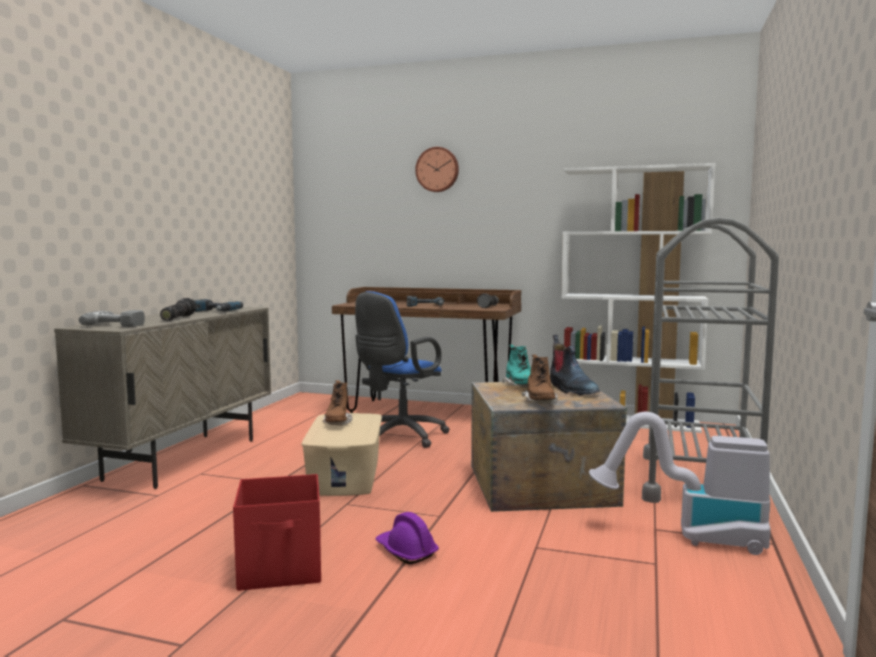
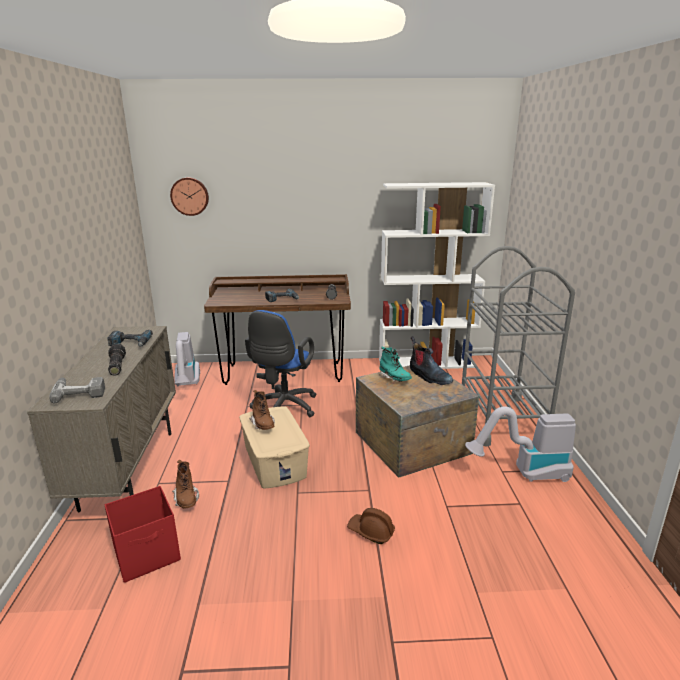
camera: 20 degrees left, 15 degrees up
(282, 569) = (301, 572): red storage box -> red storage box (148, 554)
(308, 409) = (187, 385): none -> vacuum cleaner
(406, 551) = (371, 532): purple hard hat -> brown hard hat
(437, 169) = (273, 178): wall clock -> wall clock (190, 196)
(540, 402) = (422, 398): brown boot -> brown boot (186, 499)

